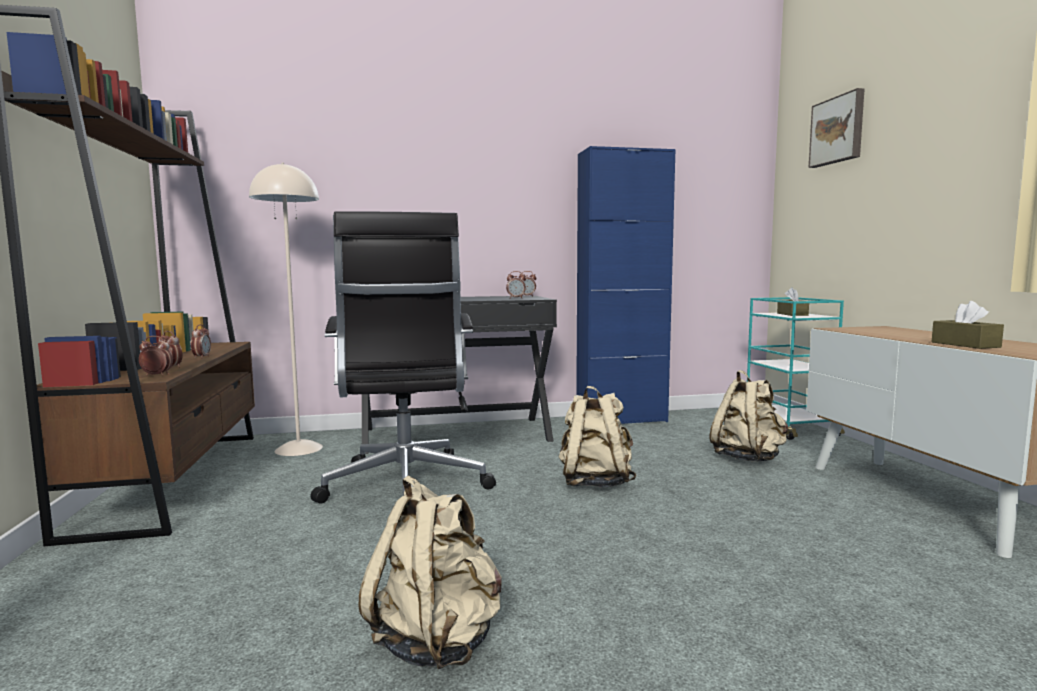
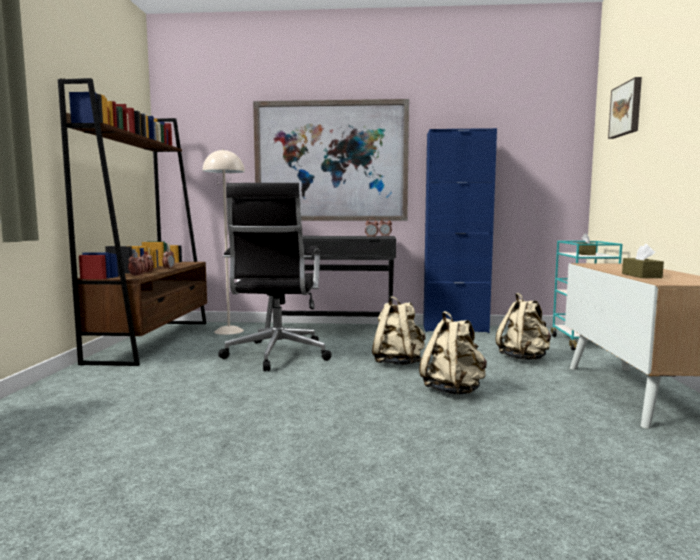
camera: 15 degrees right, 0 degrees up
(437, 640) = (242, 421): beige backpack -> beige backpack (453, 390)
(444, 189) = (331, 162): none -> picture

